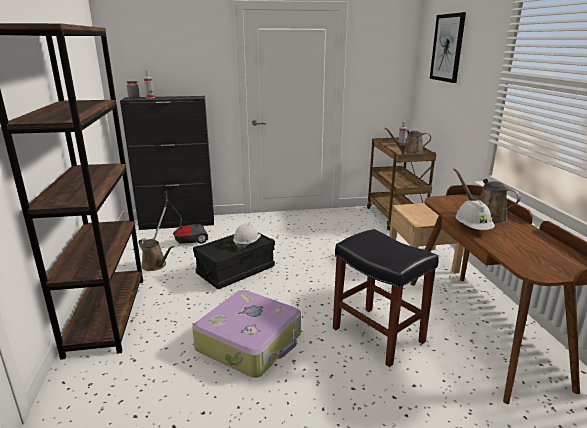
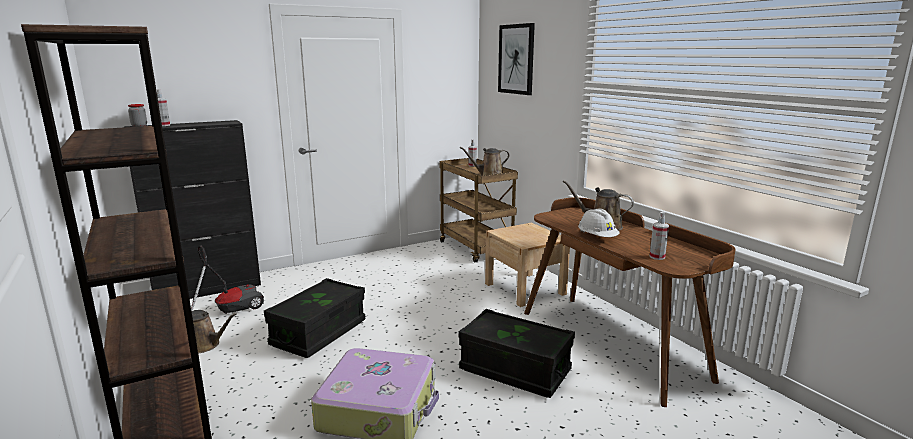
camera: 20 degrees left, 5 degrees down
(247, 243) = (331, 296): white hard hat -> none
(376, 334) = (515, 370): black stool -> black storage box
(523, 257) = (657, 257): none -> spray bottle

